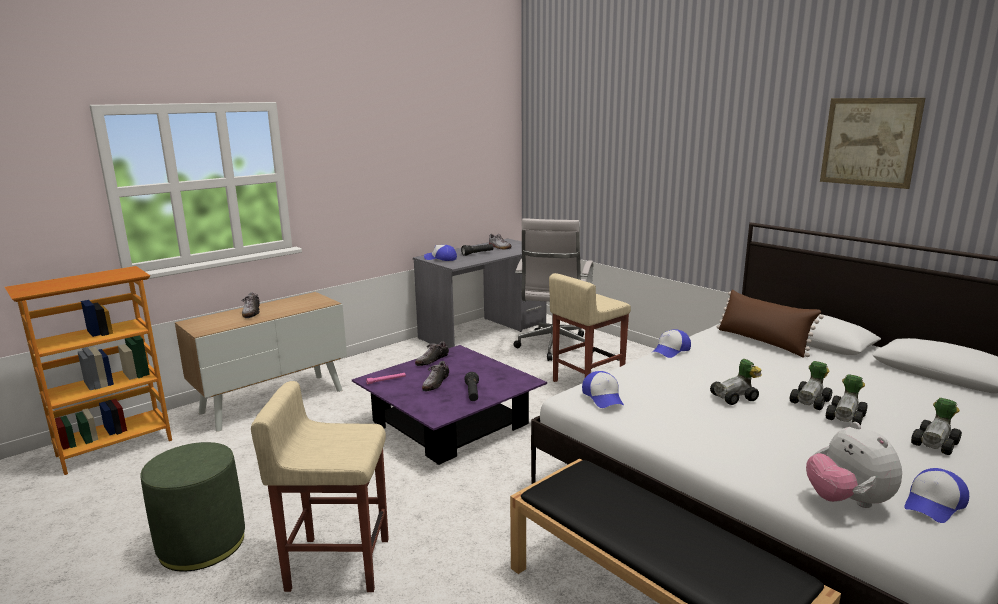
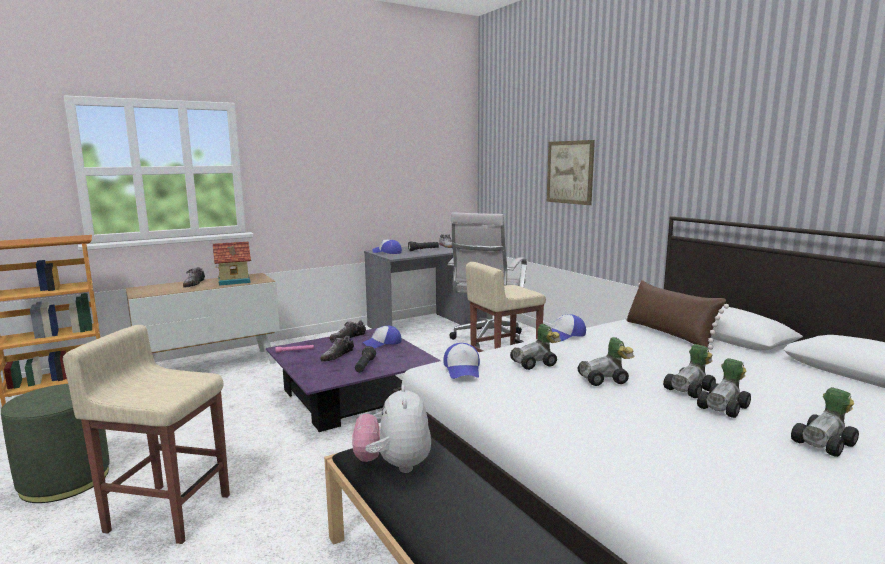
camera: 10 degrees right, 5 degrees down
(295, 306) = (234, 281): none -> toy house
(666, 385) = (536, 363): none -> toy car
(847, 501) = (676, 494): plush toy -> plush toy (394, 465)
(869, 142) = (788, 124): picture -> picture (570, 172)
(934, 504) = (790, 509): cap -> cap (382, 343)

